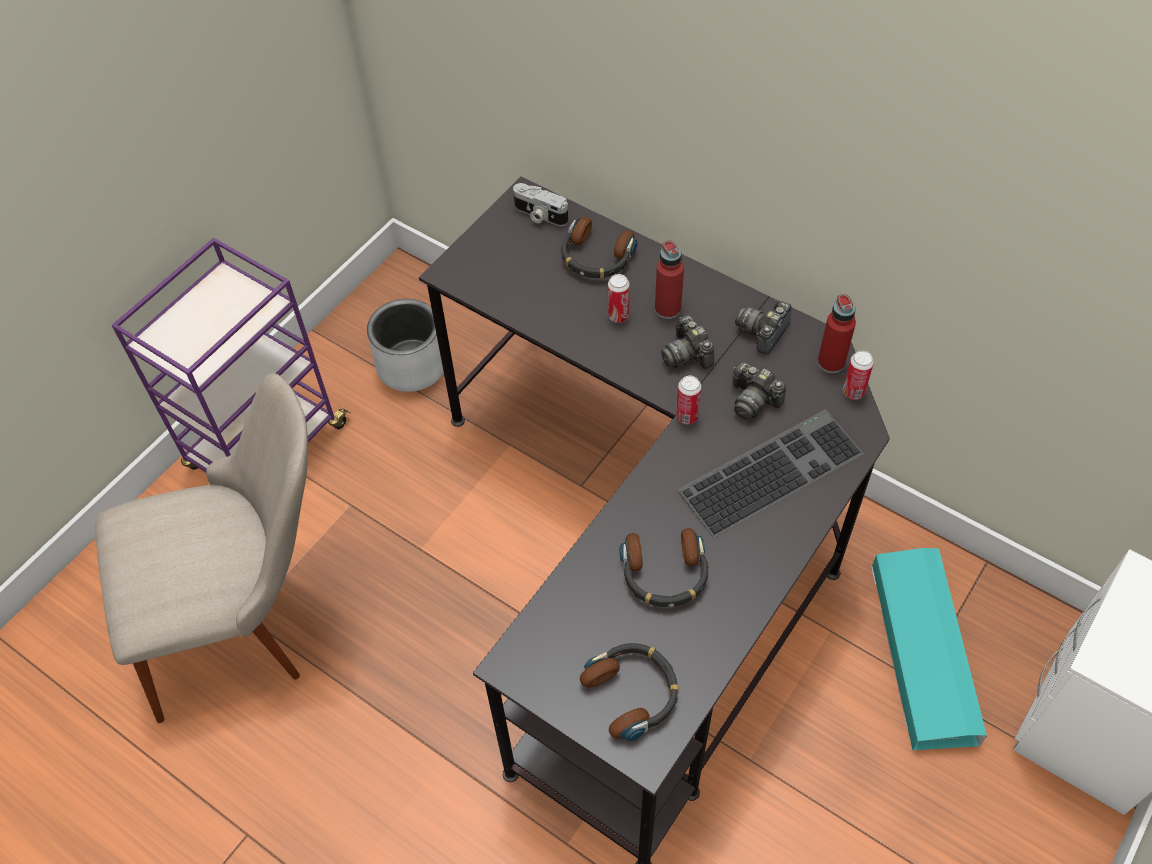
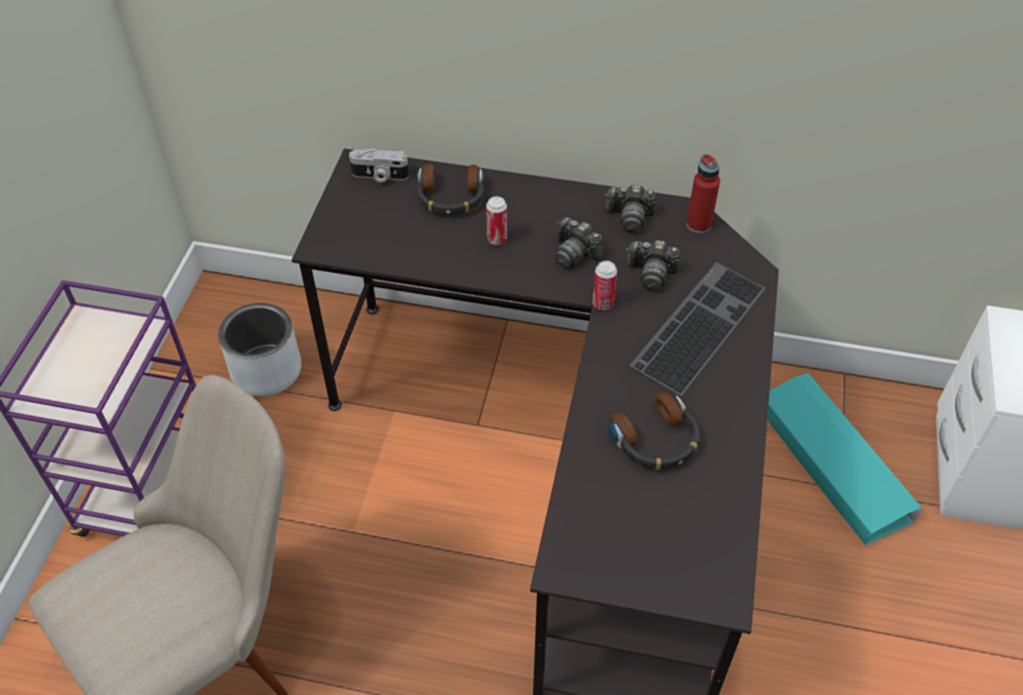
camera: 25 degrees left, 5 degrees down
(633, 692) = (685, 551): headphones -> none
(667, 309) = (537, 221): red bottle -> none
(763, 332) = (629, 217): camera -> camera turned 90 degrees counterclockwise
(853, 392) = (729, 242): can -> none

